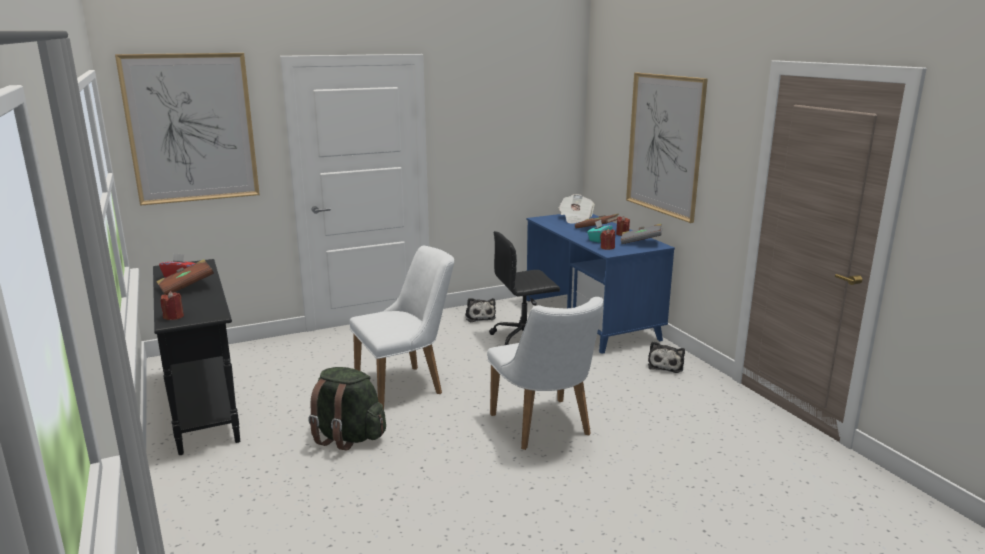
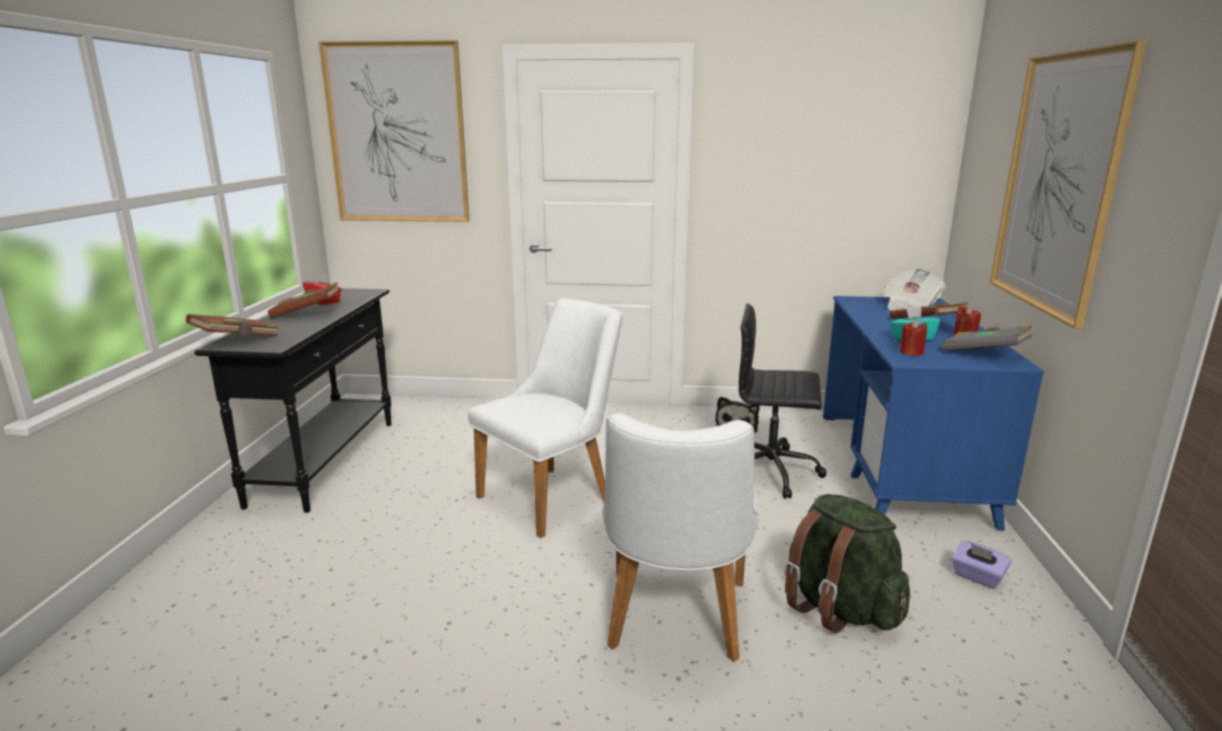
camera: 30 degrees right, 0 degrees up
(174, 317) = (236, 340): red candle -> brown book
(347, 437) = (415, 545): green backpack -> green backpack (839, 608)
(407, 385) = (554, 495): white chair -> white chair turned 45 degrees counterclockwise
(666, 365) = (977, 577): plush toy -> purple tissue box

